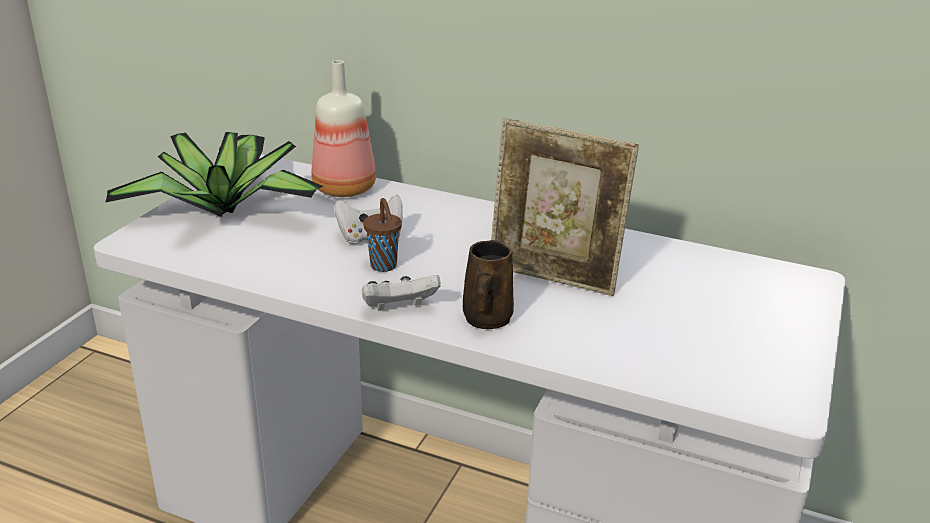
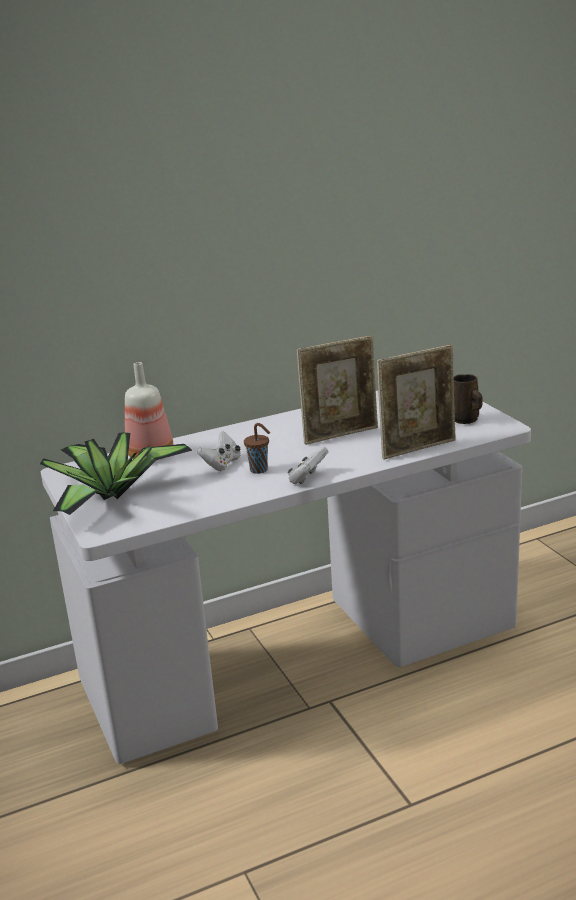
camera: 45 degrees left, 5 degrees down
(486, 320) = (351, 462): brown mug -> brown mug (465, 420)
(598, 355) = (418, 448): none -> picture frame

